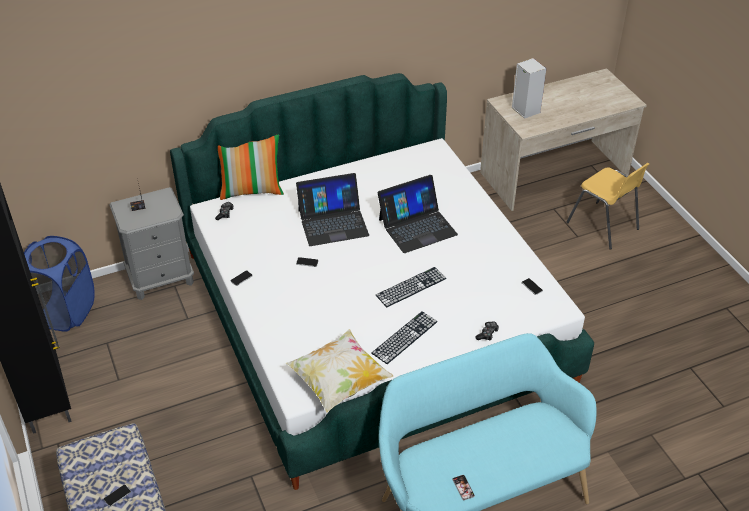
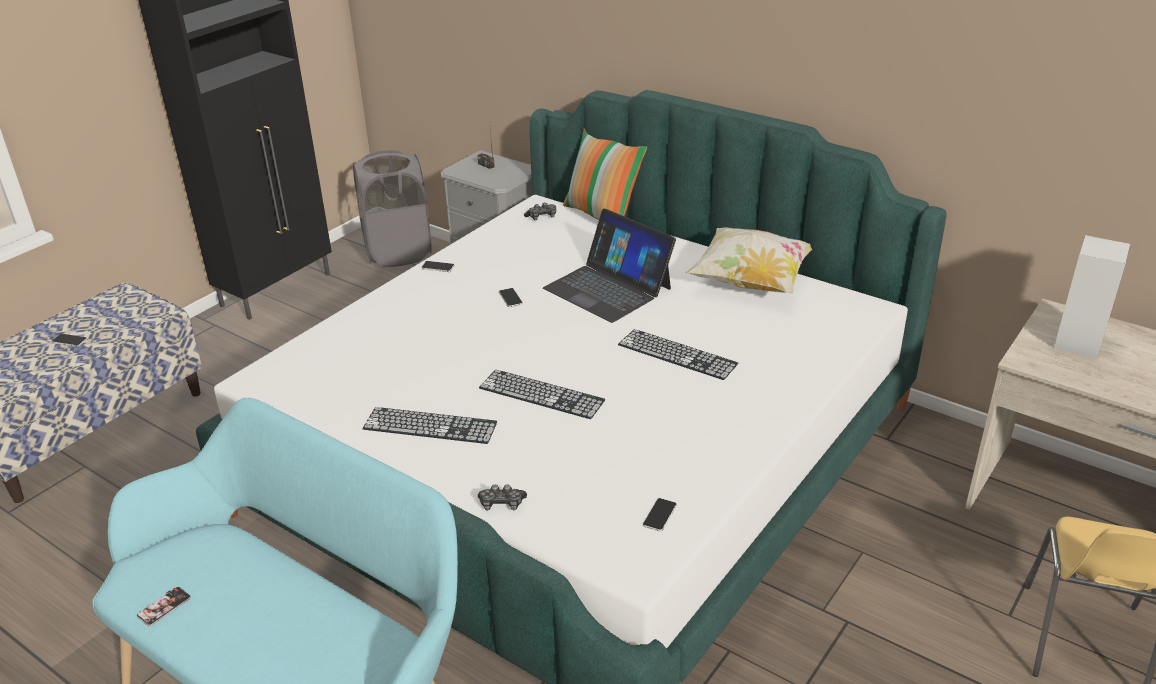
camera: 60 degrees right, 10 degrees down
(65, 312) = (398, 252): blue laundry basket -> grey laundry basket
(339, 382) = (301, 402): pillow -> pillow (750, 282)
(417, 226) = (677, 354): laptop -> keyboard

